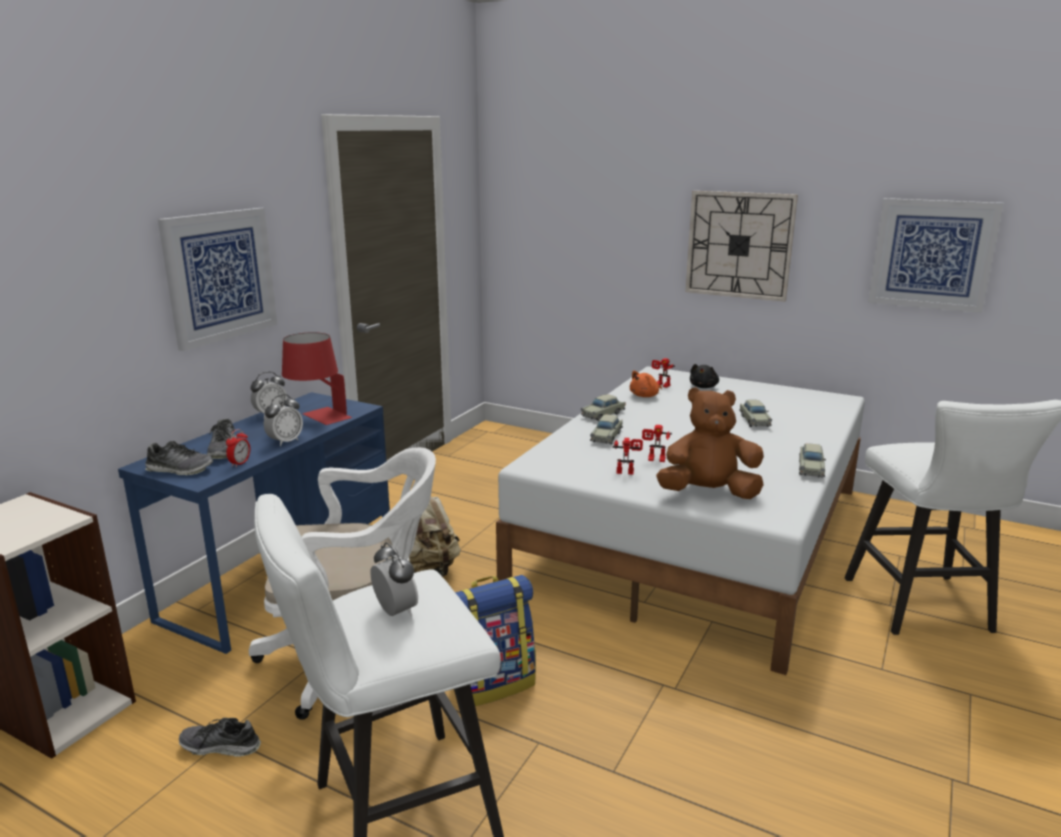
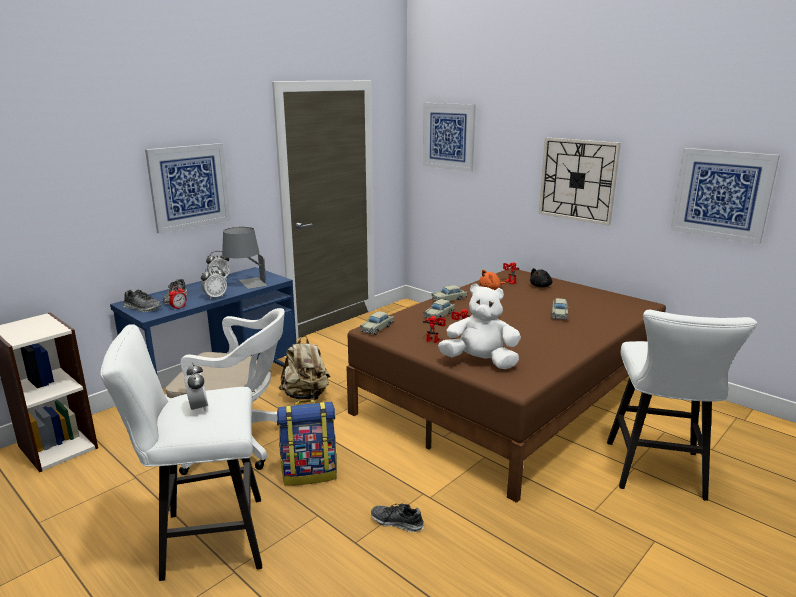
camera: 15 degrees right, 0 degrees up
(220, 746) = (130, 482): shoe -> shoe (397, 522)
(318, 418) = (246, 284): red table lamp -> grey table lamp
(547, 193) = (448, 136): none -> picture
(696, 535) = (510, 396): white bed -> brown bed
(708, 493) = (480, 362): brown plush toy -> white plush toy
(811, 468) = (573, 353): beige toy car -> beige toy car (377, 328)

